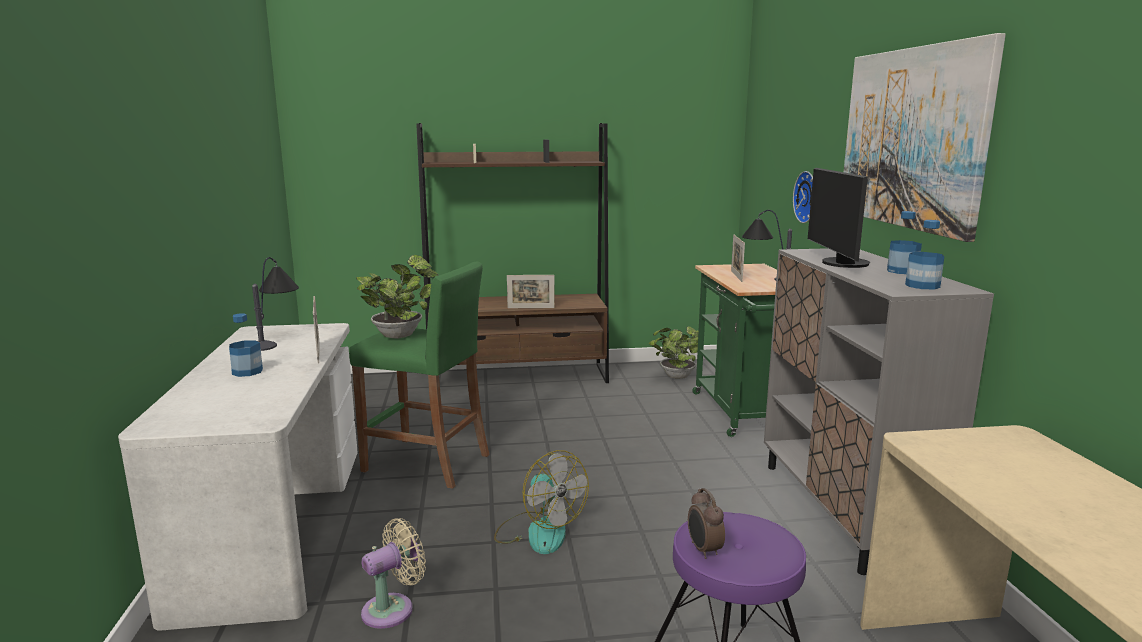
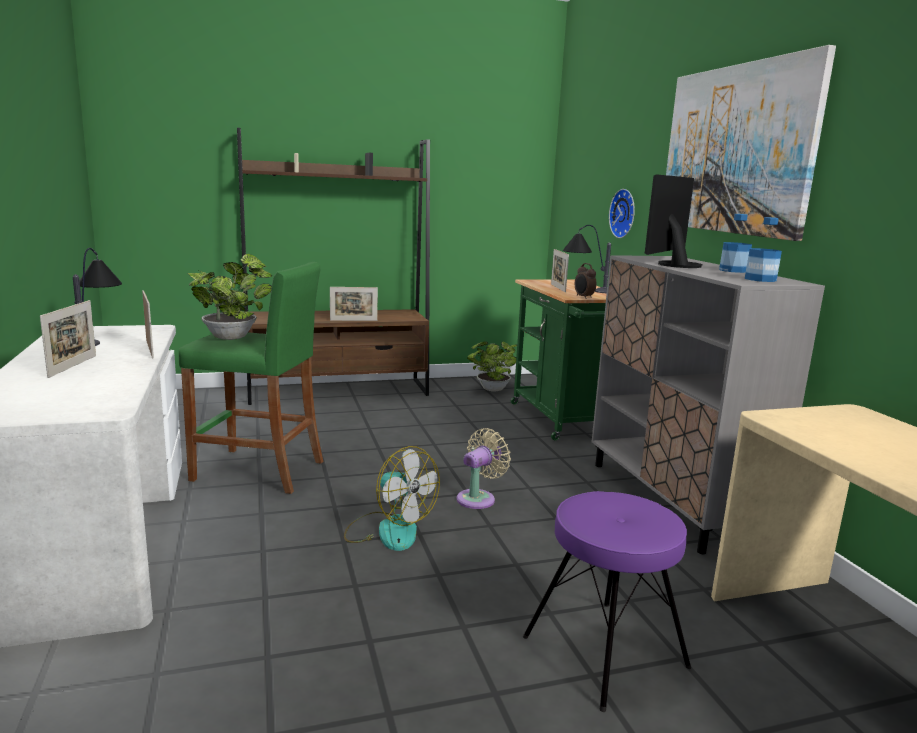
camera: 10 degrees left, 0 degrees up
(247, 372) = (73, 366): bottle -> picture frame
(393, 609) = (249, 611): beige fan -> beige fan (478, 498)
(703, 550) = (590, 524): alarm clock -> alarm clock (583, 297)
(840, 263) = (674, 264): monitor -> monitor turned 45 degrees clockwise

